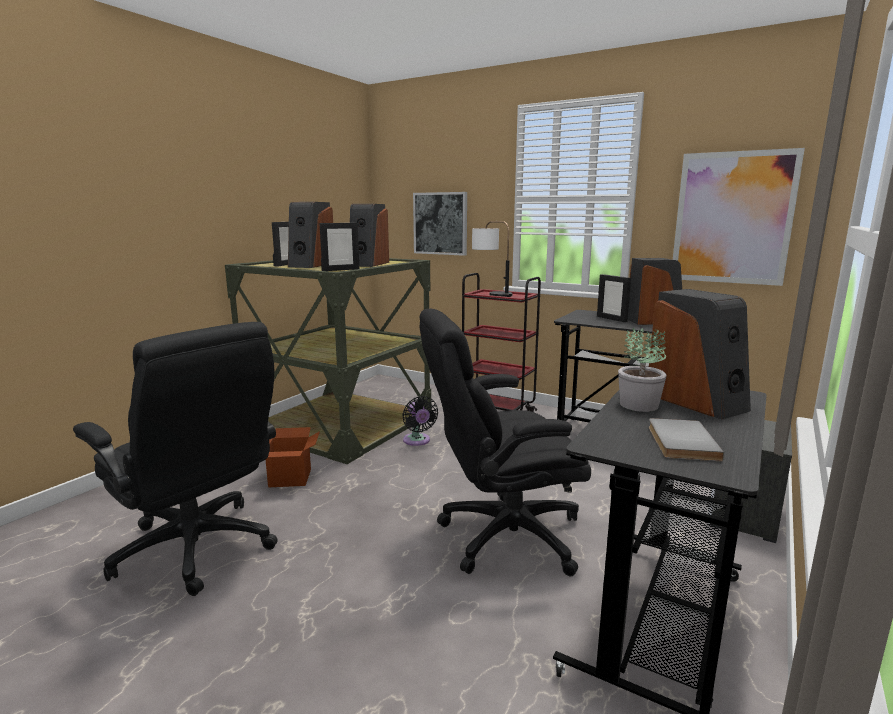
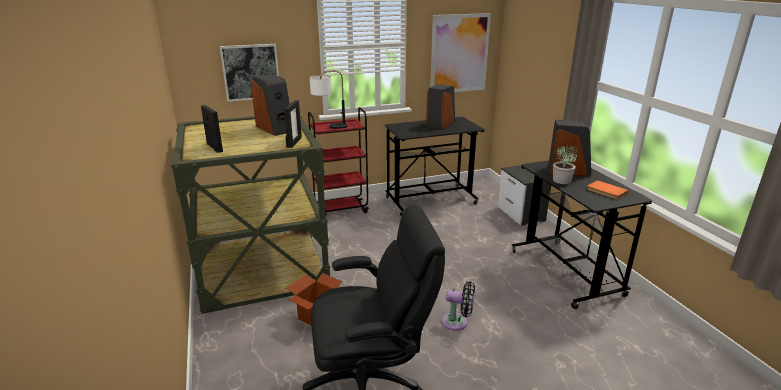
camera: 50 degrees left, 10 degrees up
(311, 265) = (251, 143): speaker -> none
(417, 441) = (337, 252): black fan -> black fan (457, 322)
(500, 536) = (472, 275): black office chair -> none
(612, 319) = (421, 128): picture frame -> none
(679, 442) = (606, 191): grey book -> orange book

